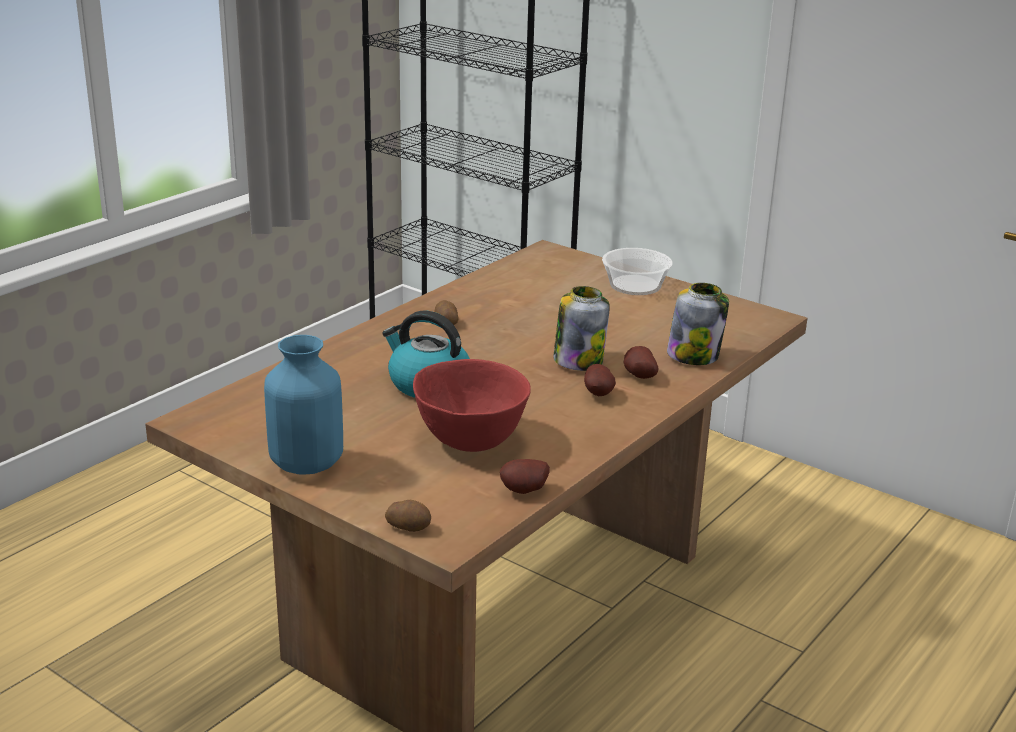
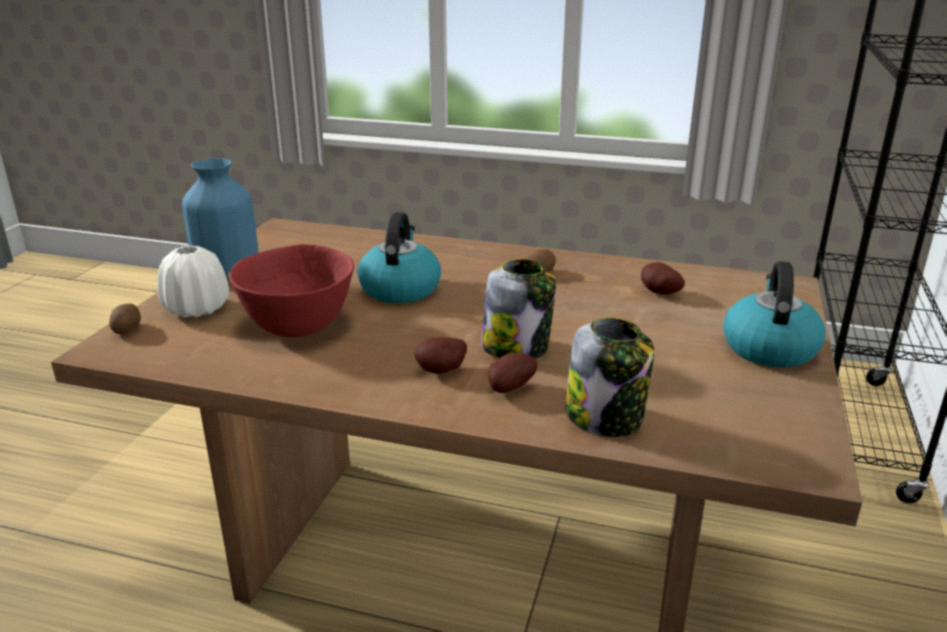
camera: 70 degrees right, 0 degrees up
(388, 486) = (197, 309): none -> white vase
(525, 492) = (202, 369): potato -> potato (658, 293)
(635, 285) = (769, 347): bowl -> kettle

